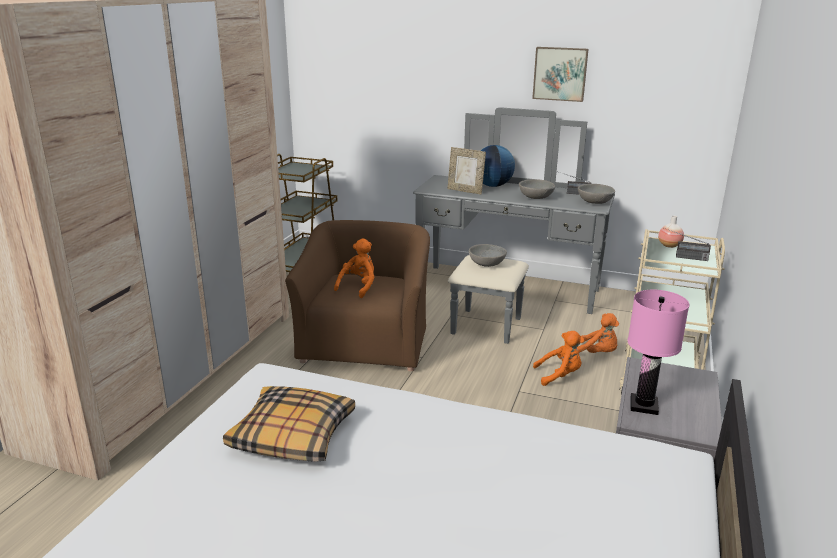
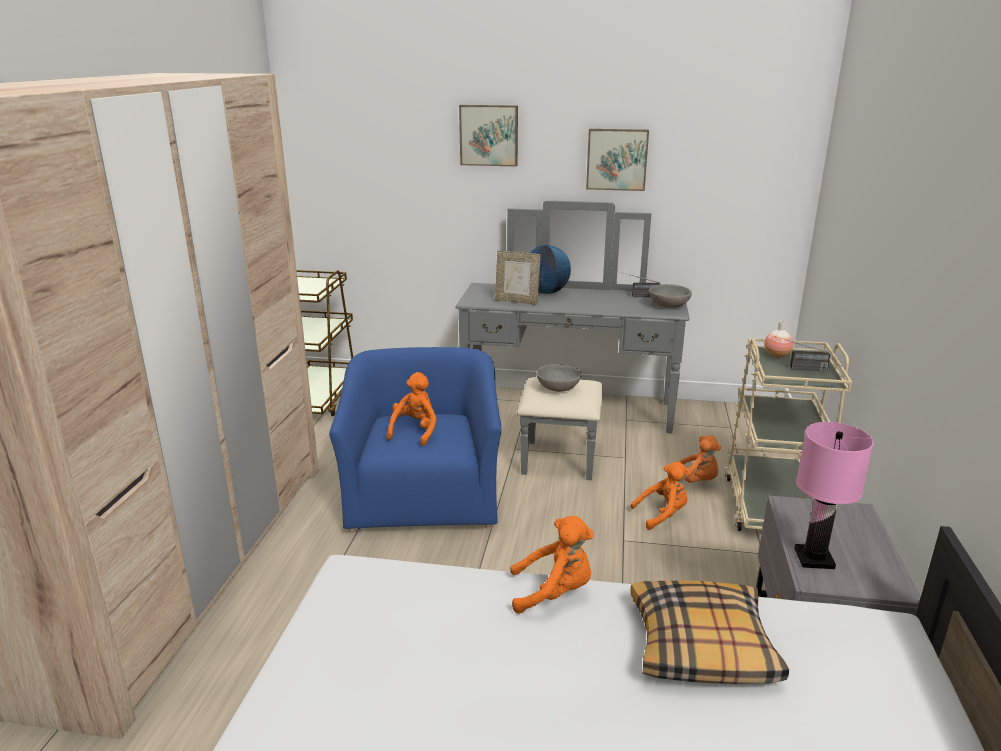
camera: 10 degrees left, 0 degrees up
(292, 436) = (413, 660): pillow -> pillow (701, 646)
(365, 343) = (423, 497): brown armchair -> blue armchair
(416, 405) = (554, 592): none -> orange plush toy
(453, 50) = (489, 135): none -> picture
(536, 197) = (601, 304): grey bowl -> none

